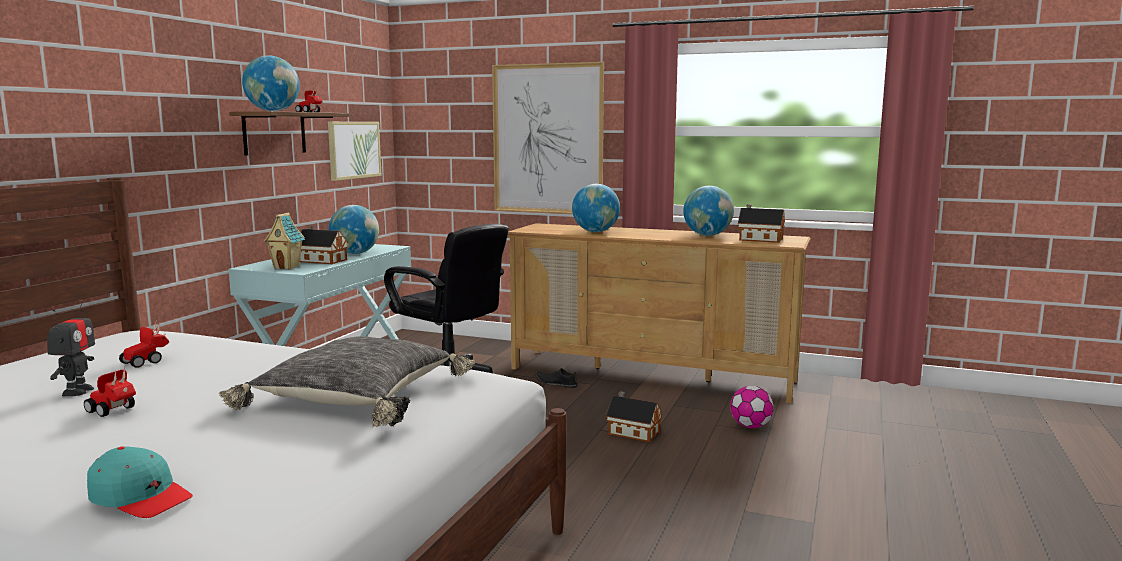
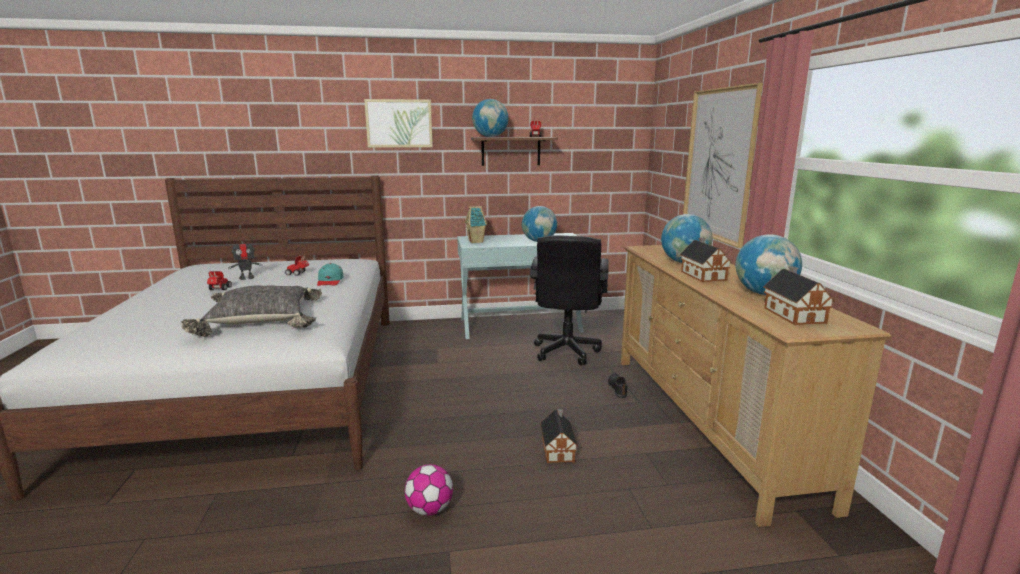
camera: 60 degrees right, 5 degrees up
(140, 497) = (108, 322): turquoise cap -> turquoise cap (330, 281)
(321, 260) = (505, 242): toy house -> toy house (702, 275)
(354, 150) = (595, 164): picture -> picture (399, 123)
(750, 426) = (650, 511): football -> football (429, 509)

